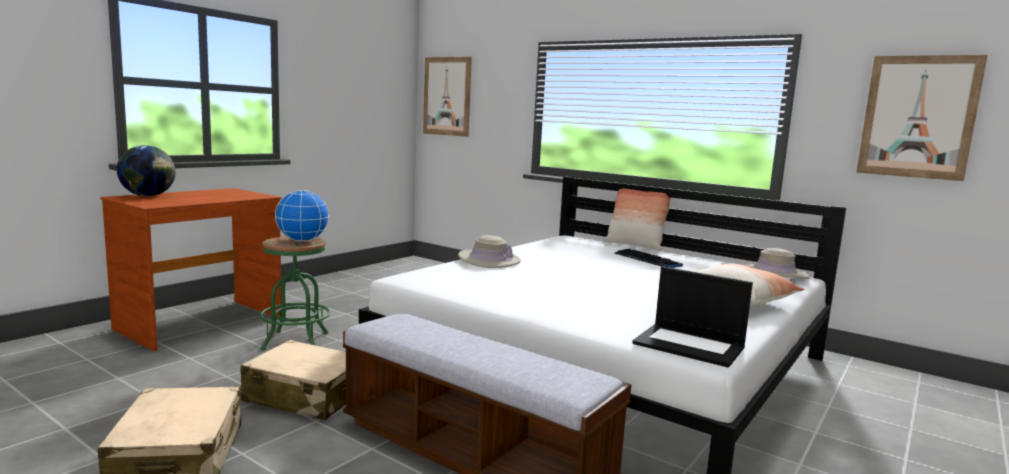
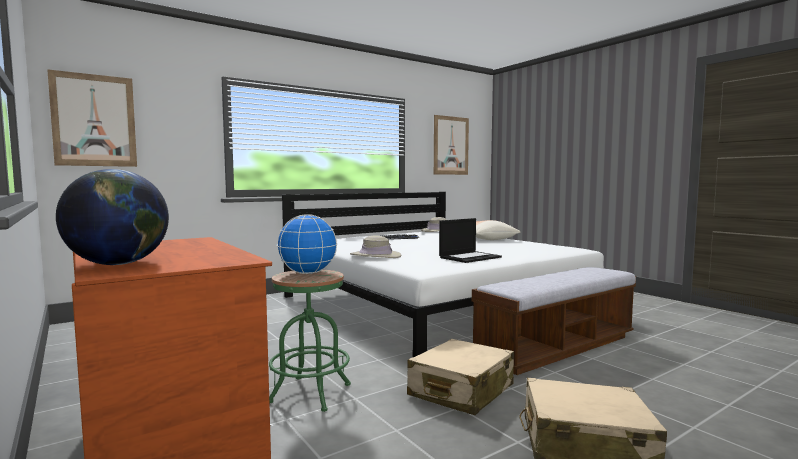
camera: 70 degrees left, 5 degrees down
(634, 245) = (349, 236): pillow -> none
(690, 345) = (566, 248): laptop -> laptop (470, 257)

